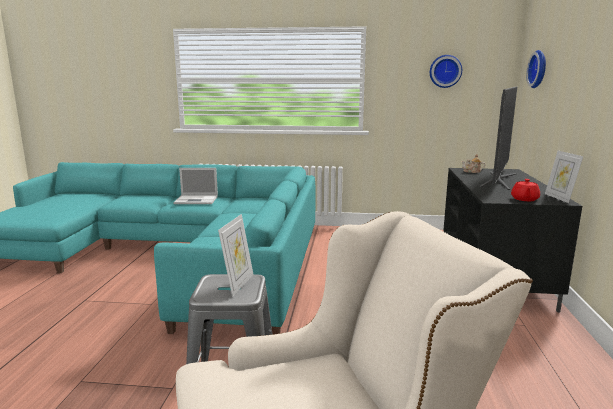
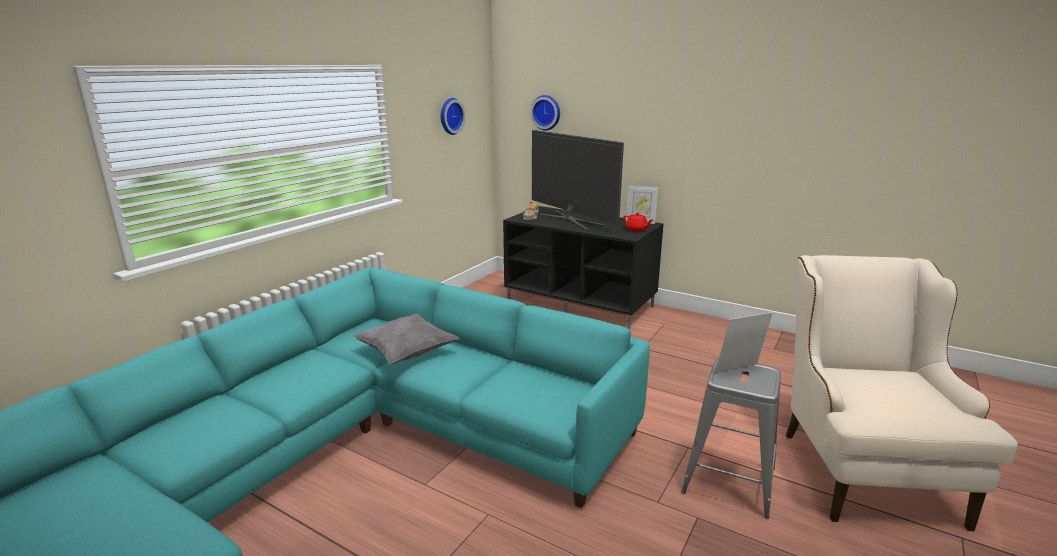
camera: 65 degrees left, 5 degrees up
(197, 200) = (300, 372): laptop -> none
(238, 284) = (739, 370): picture frame -> picture frame turned 60 degrees counterclockwise
(240, 213) = (407, 353): none -> grey pillow

